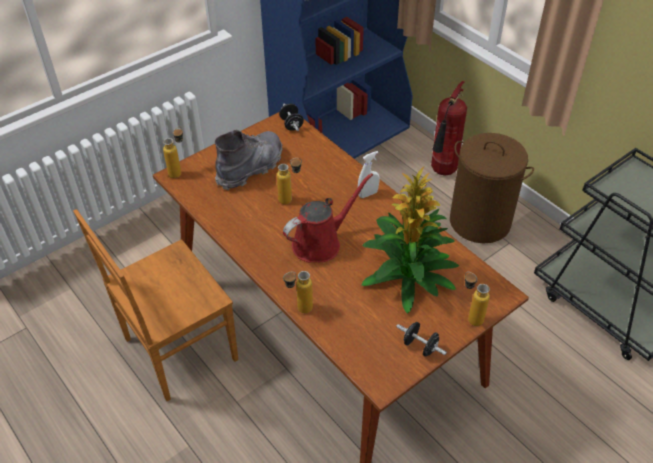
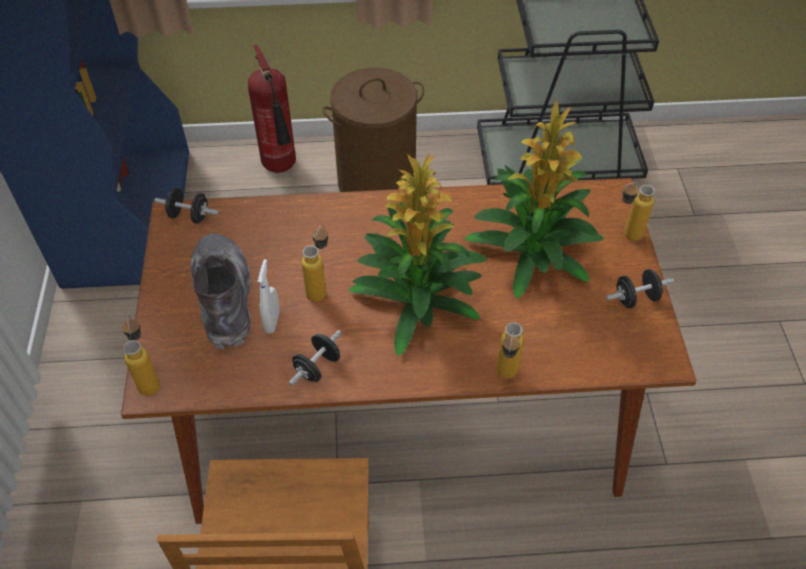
camera: 55 degrees left, 5 degrees up
(238, 227) = (317, 367): none -> black dumbbell
(320, 243) = (417, 299): red watering can -> potted plant
(368, 194) = (379, 214): white spray bottle -> white spray bottle (272, 321)

